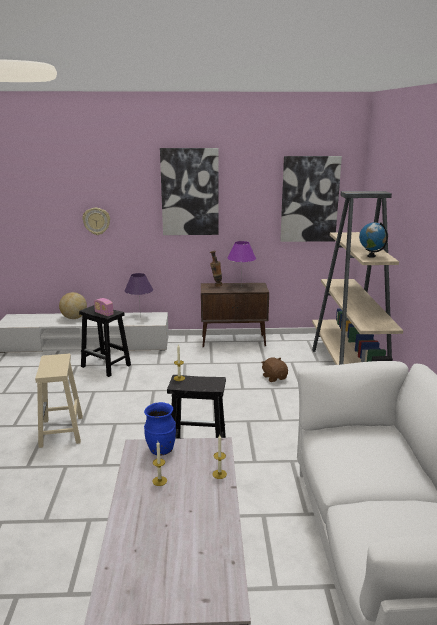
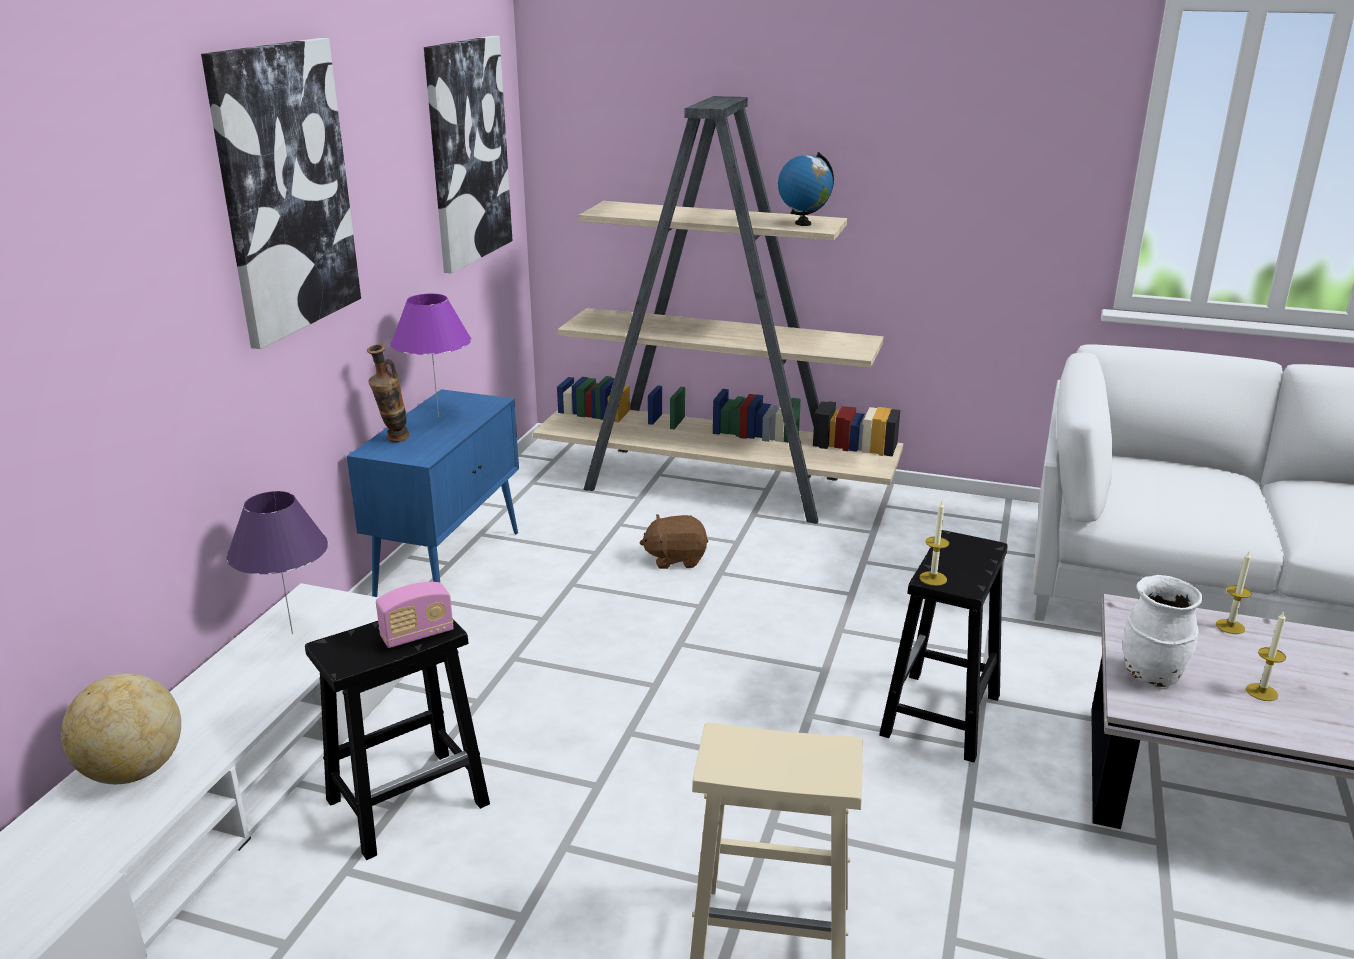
camera: 70 degrees left, 5 degrees up
(96, 221) = (73, 377): wall clock -> none
(160, 450) = (1152, 676): blue vase -> white vase
(234, 341) = (449, 564): brown cabinet -> blue cabinet

